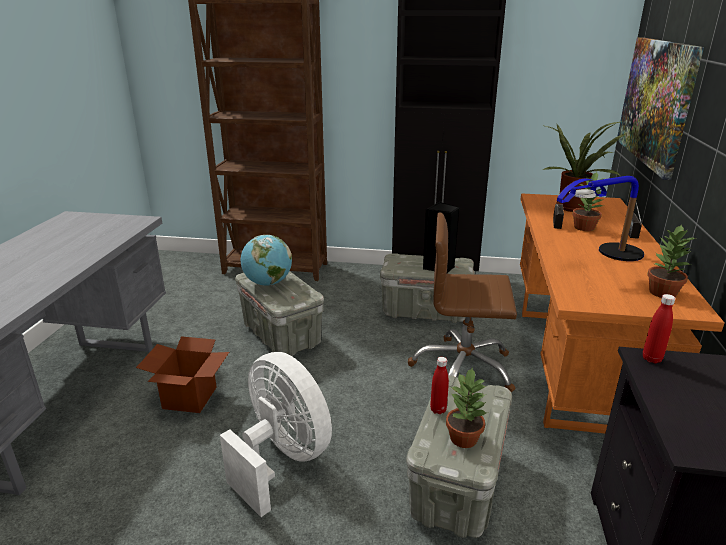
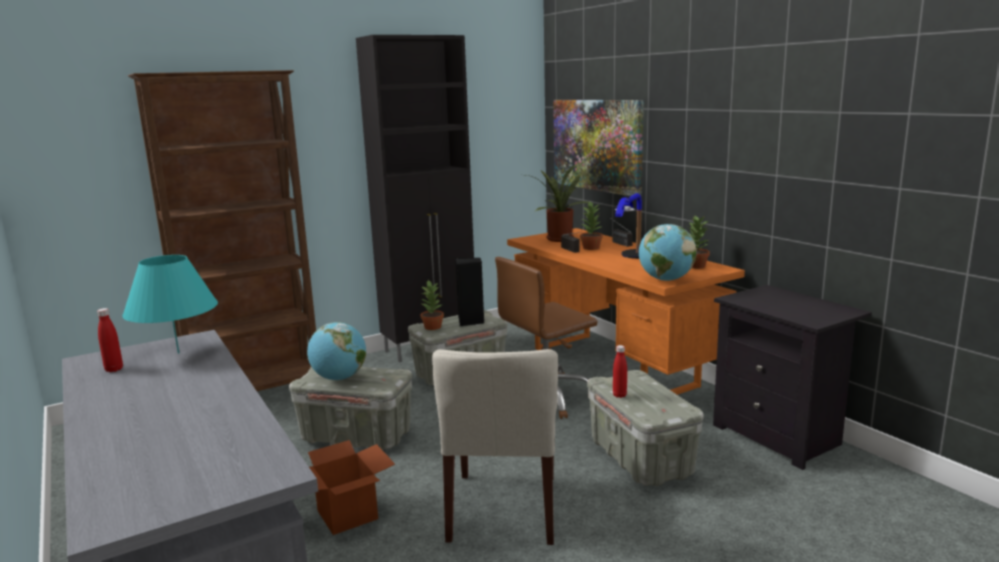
camera: 40 degrees left, 10 degrees down
(108, 229) = (178, 353): none -> turquoise table lamp
(282, 459) = (504, 508): white fan -> beige chair
(464, 438) = (658, 401): potted plant -> potted plant (433, 327)
(583, 298) = (665, 280): none -> globe
(651, 359) = (737, 297): red bottle -> red bottle (114, 369)

